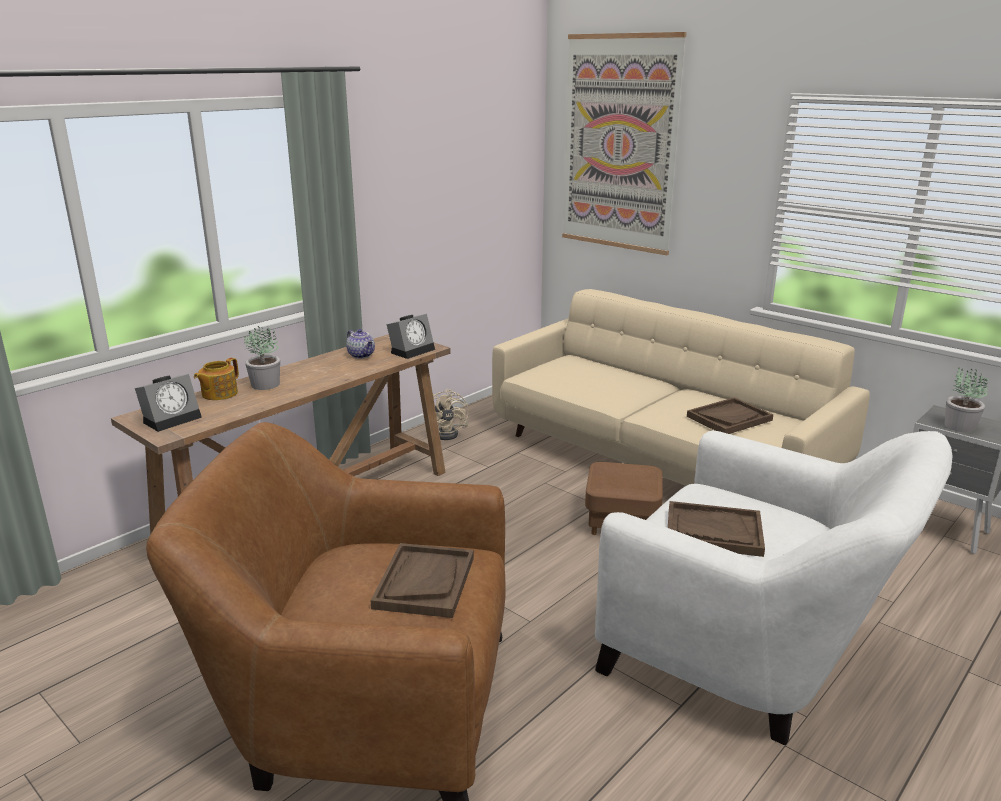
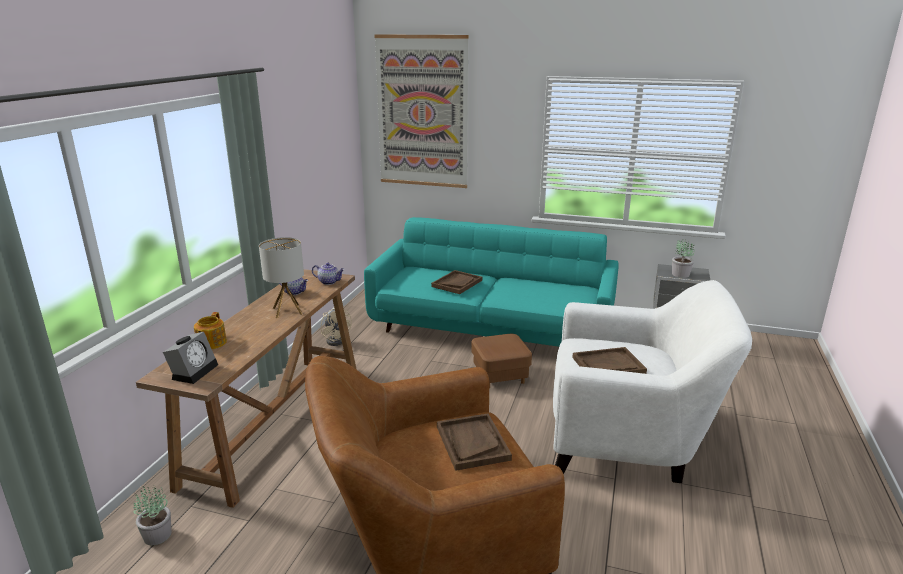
camera: 25 degrees left, 0 degrees up
(266, 384) = (242, 328): potted plant -> potted plant (158, 535)
(332, 374) = (287, 311): none -> table lamp
(412, 350) = (329, 282): alarm clock -> teapot
(659, 458) = (491, 328): beige sofa -> turquoise sofa
(729, 418) = (547, 292): brown tray -> brown tray (457, 283)

